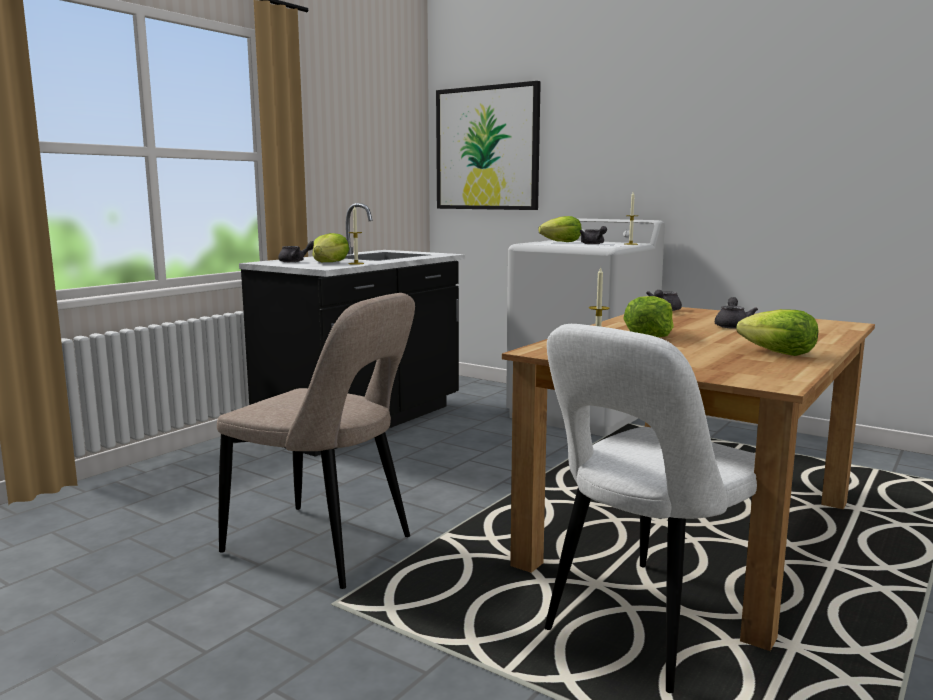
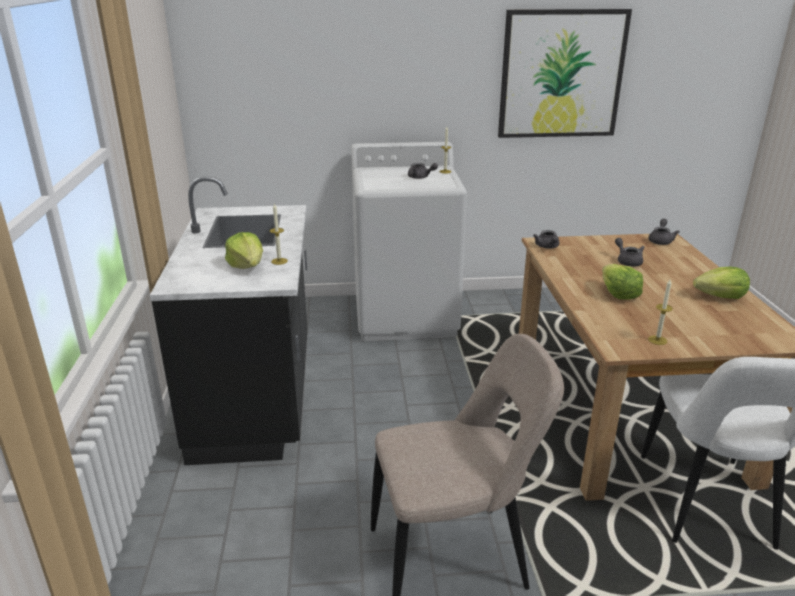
camera: 40 degrees left, 15 degrees up
(295, 261) = (202, 272): grey teapot -> grey teapot (660, 240)
(487, 148) = (255, 73): picture -> picture (561, 74)
(561, 242) = (385, 176): lettuce -> none

